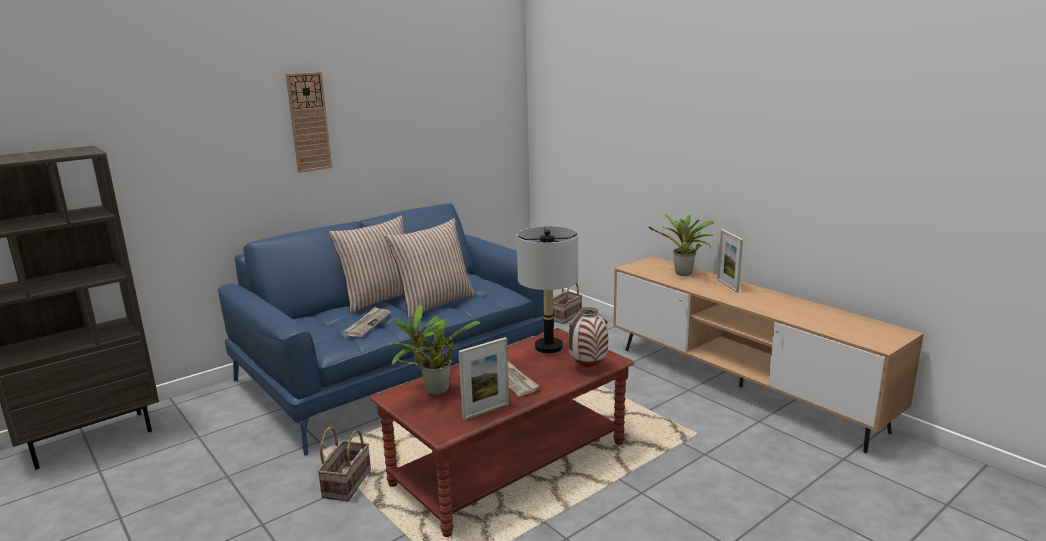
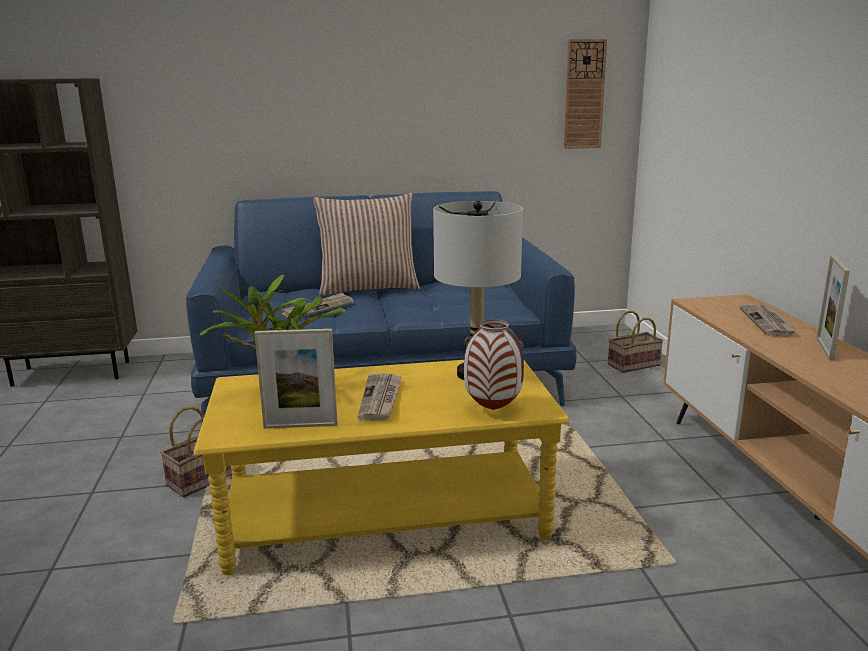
camera: 30 degrees right, 0 degrees up
(309, 122) = (334, 75): wall clock -> wall clock (584, 94)
(434, 303) = (416, 302): pillow -> none
(511, 464) = (386, 516): brown coffee table -> yellow coffee table
(683, 274) = (768, 322): potted plant -> newspaper

